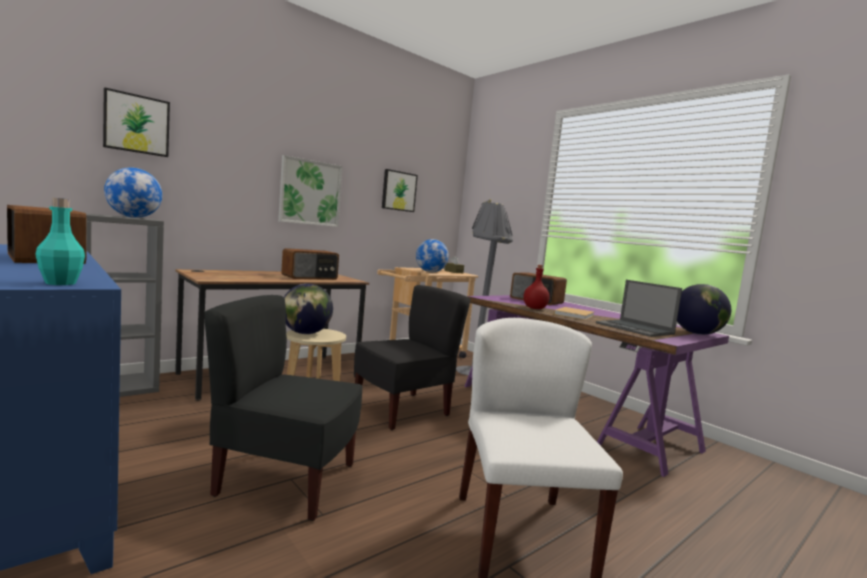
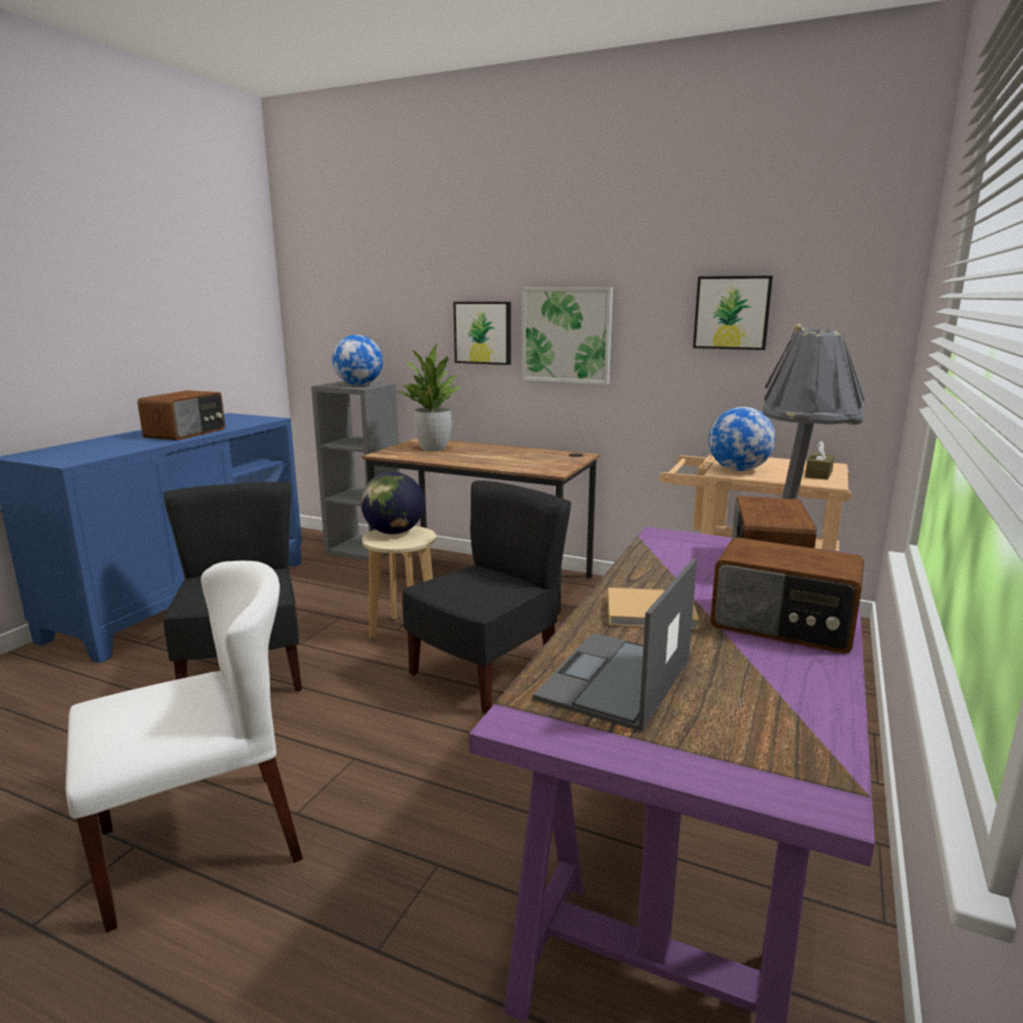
camera: 65 degrees right, 10 degrees up
(60, 283) = (63, 460): turquoise bottle -> none
(136, 124) = (381, 284): picture -> picture (483, 332)
(229, 274) = (433, 449): none -> potted plant
(310, 277) = (514, 460): radio -> radio (783, 625)
(402, 410) = (485, 673): black chair -> black chair turned 75 degrees counterclockwise
(534, 308) = (641, 577): red bottle -> none
(697, 333) = (749, 772): globe -> none

